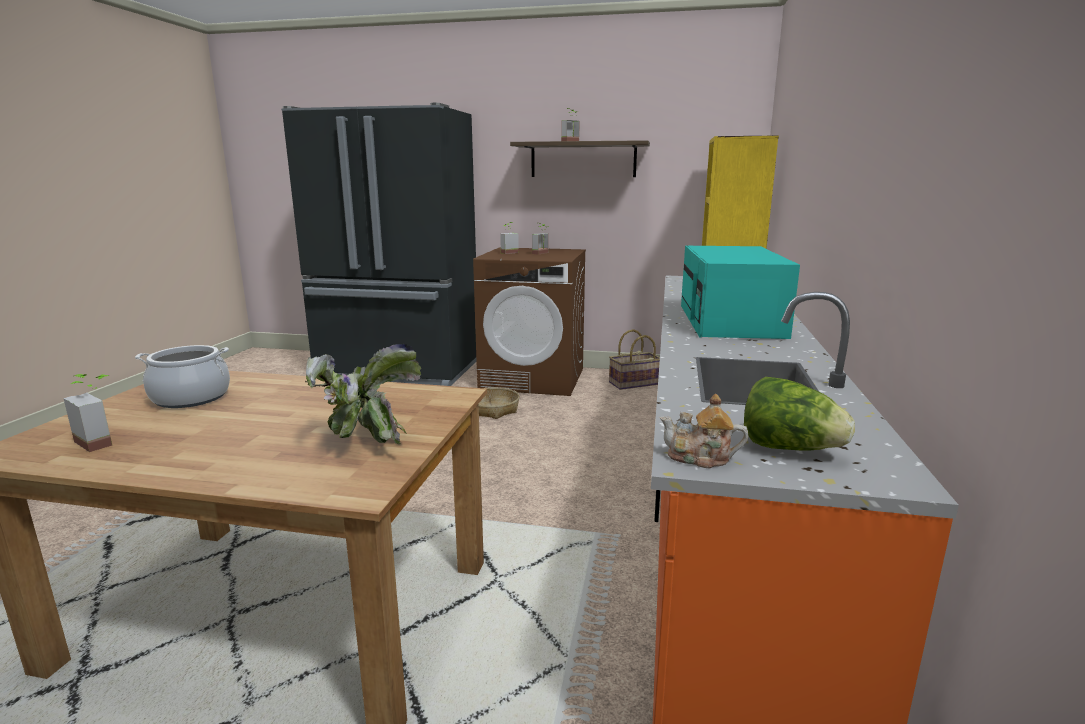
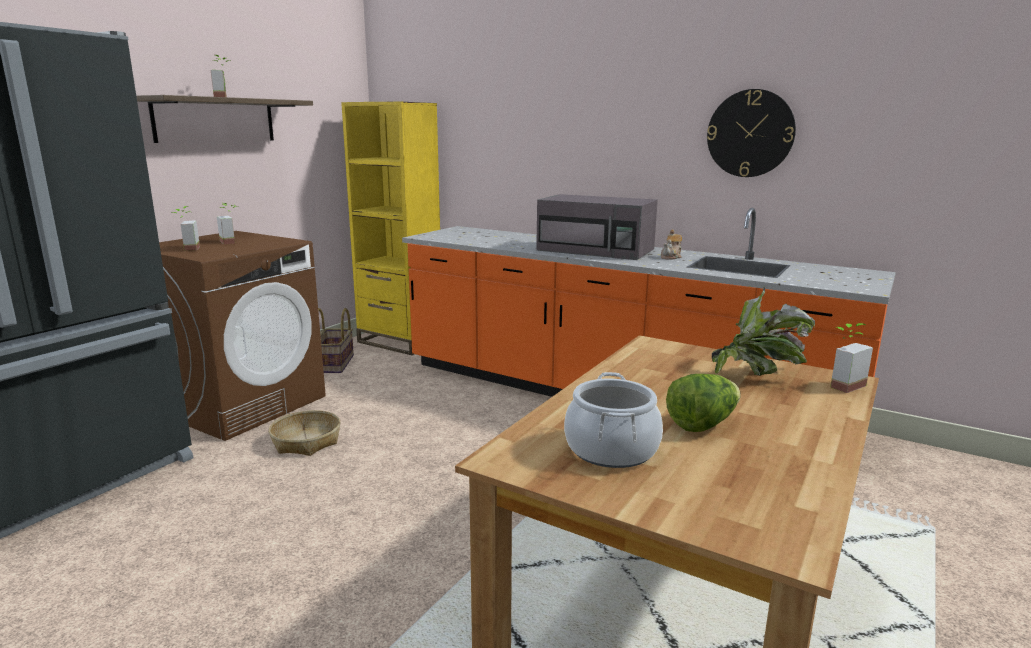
camera: 70 degrees left, 0 degrees up
(103, 440) = (751, 486): potted plant -> potted plant (841, 384)
(700, 458) = (863, 288): teapot -> teapot (671, 257)
(730, 321) = (597, 250): turquoise microwave -> grey microwave
(789, 449) = (846, 277): lettuce -> lettuce (702, 424)
(901, 158) = (750, 133): none -> wall clock

